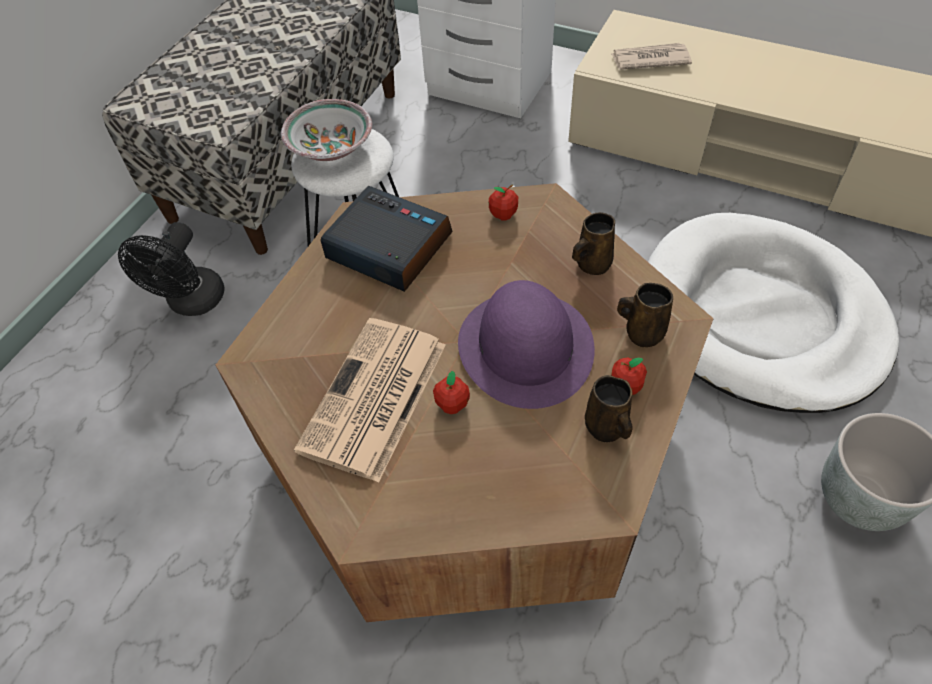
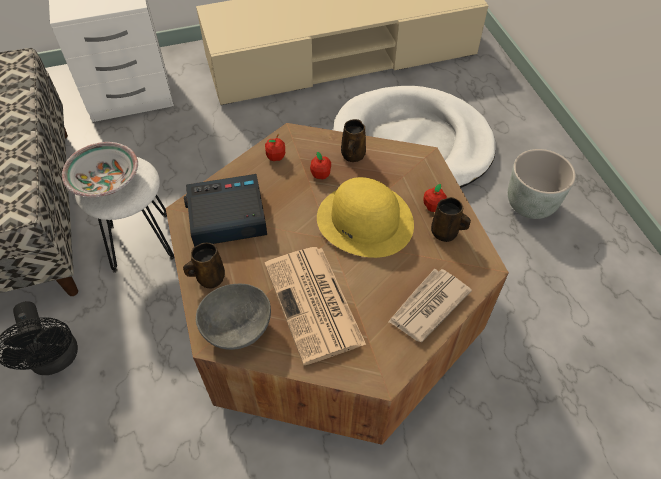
camera: 45 degrees left, 0 degrees up
(278, 369) = (239, 330): none -> grey bowl
(452, 404) = (360, 276): apple -> apple (320, 175)
(526, 347) = (365, 220): purple hat -> yellow hat
(642, 333) = (413, 175): brown mug -> brown mug (209, 278)
(649, 59) = (248, 27): newspaper -> newspaper (427, 306)

